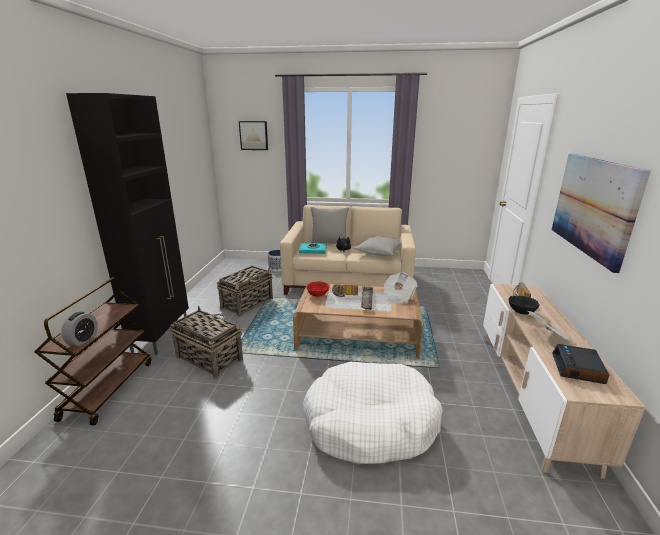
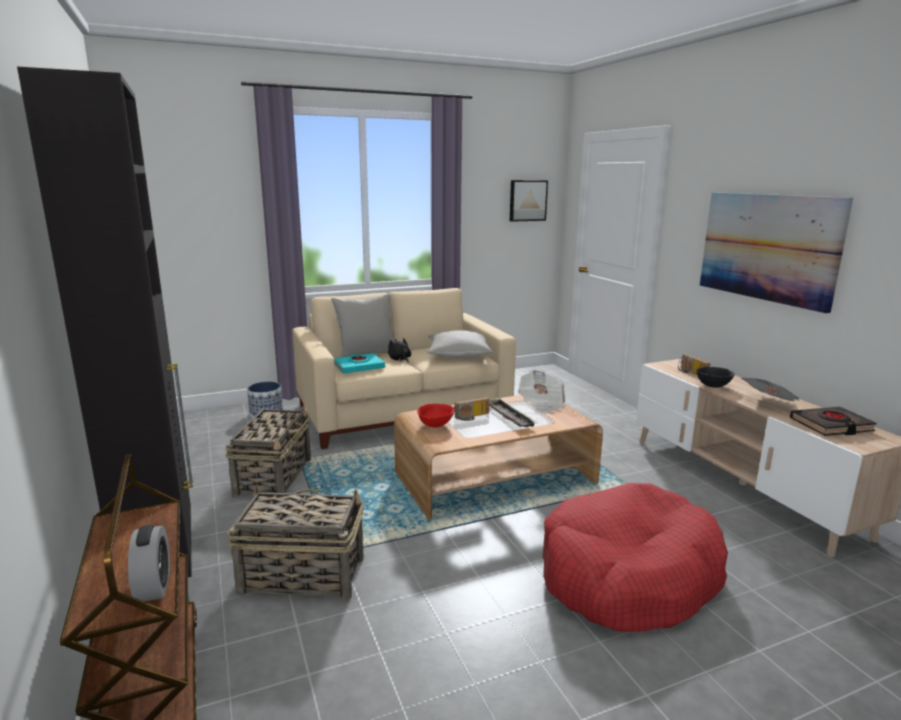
camera: 30 degrees left, 5 degrees down
(254, 135) = (198, 185): picture -> picture (527, 200)
(370, 423) = (627, 576): white dog bed -> red dog bed
(578, 369) = (831, 425): alarm clock -> black book

